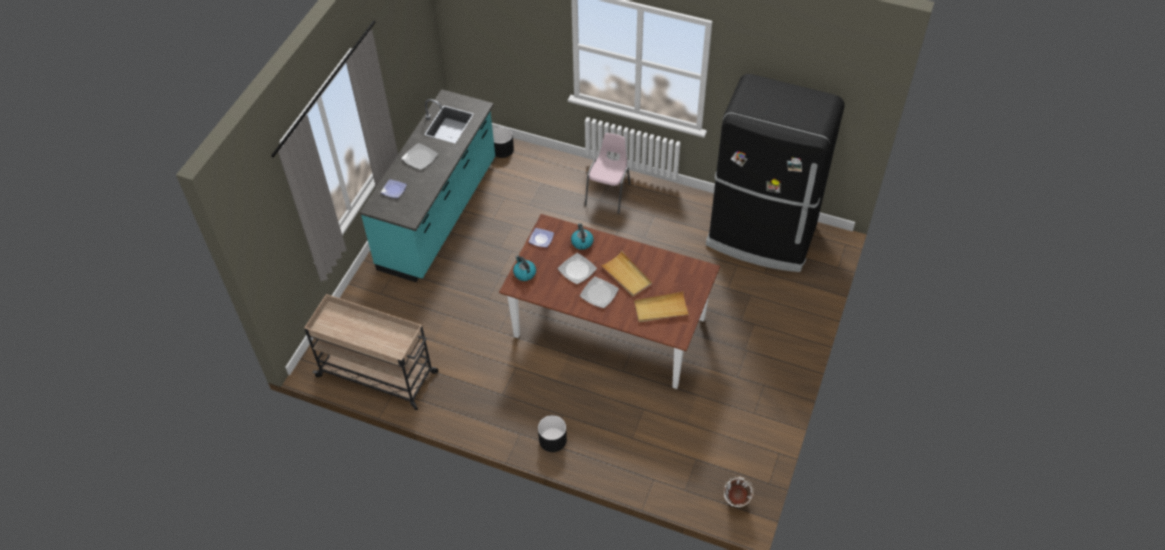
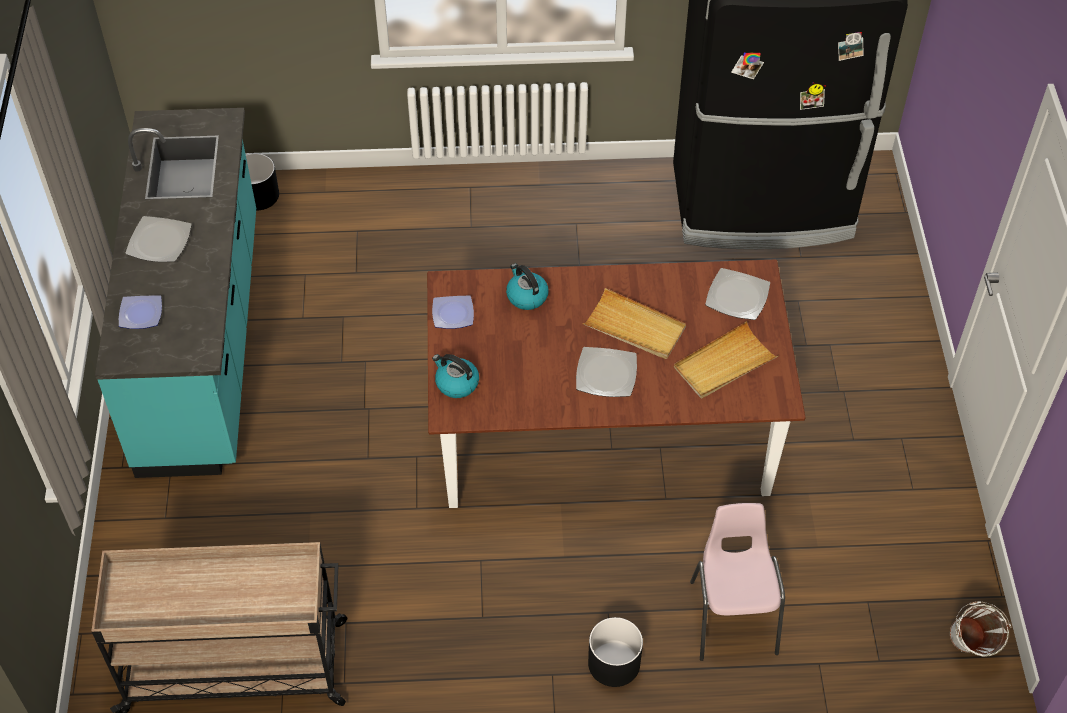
camera: 25 degrees left, 0 degrees up
(577, 269) = (545, 345): plate -> plate (737, 296)
(609, 194) = (481, 213): pink chair -> pink chair (733, 616)

